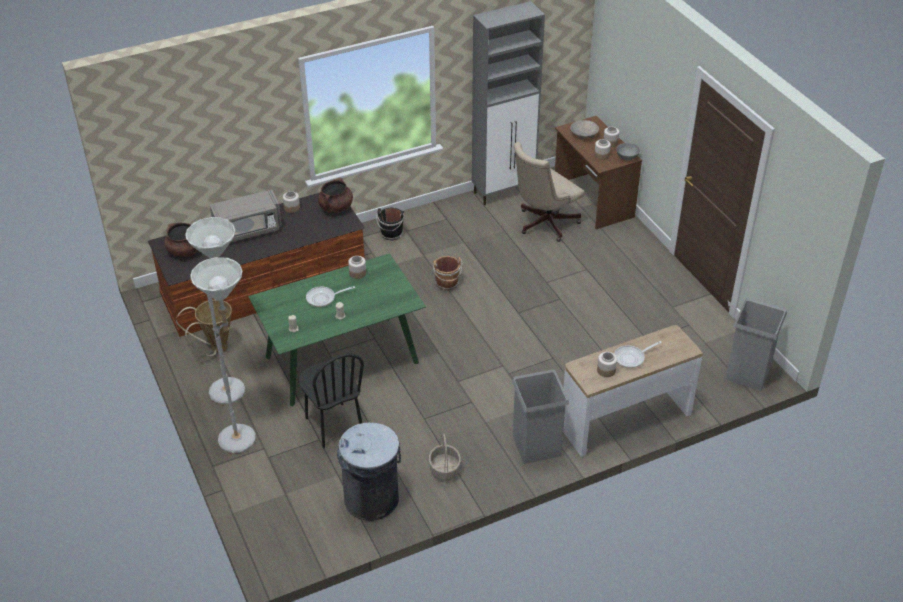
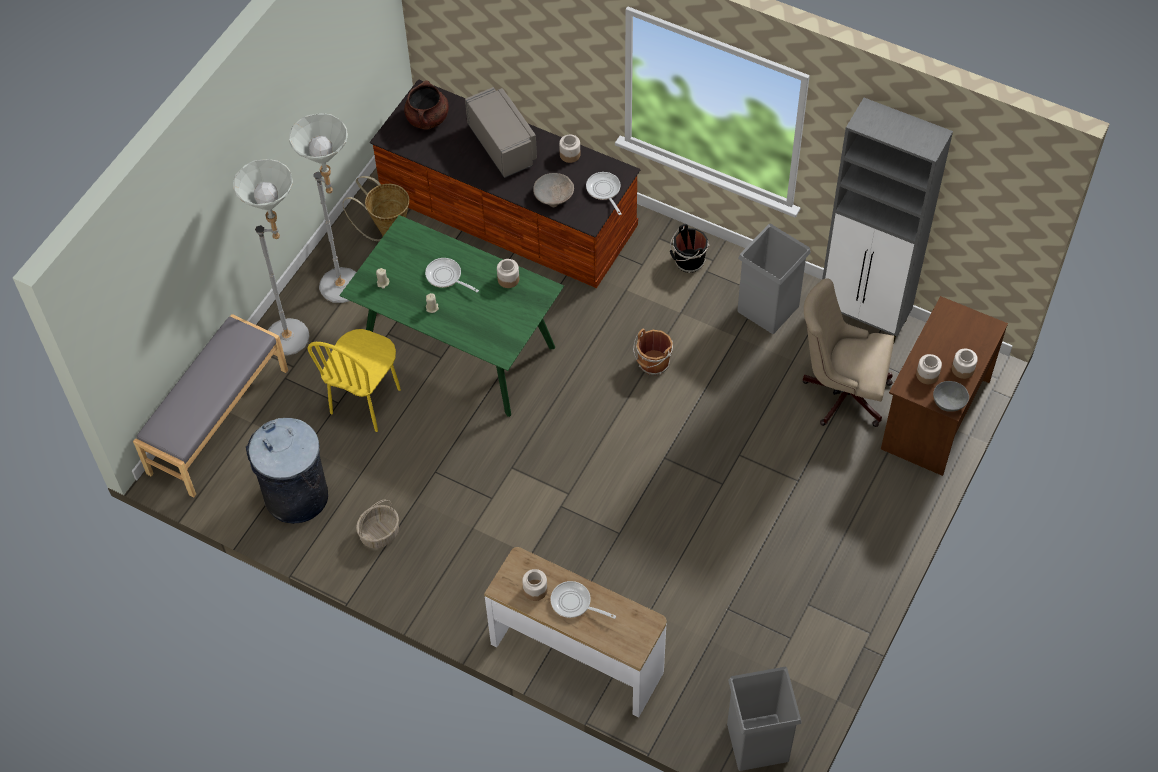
camera: 55 degrees right, 15 degrees up
(248, 230) = (502, 145): grey microwave -> grey microwave turned 150 degrees counterclockwise
(263, 512) = (217, 421): none -> grey bench
(333, 425) = (366, 401): black chair -> yellow chair
(336, 208) = (604, 191): brown cooking pot -> frying pan
(536, 445) = (476, 594): grey trash can -> grey trash can (768, 308)
(584, 134) = (953, 333): beige bowl -> beige bowl (553, 195)

